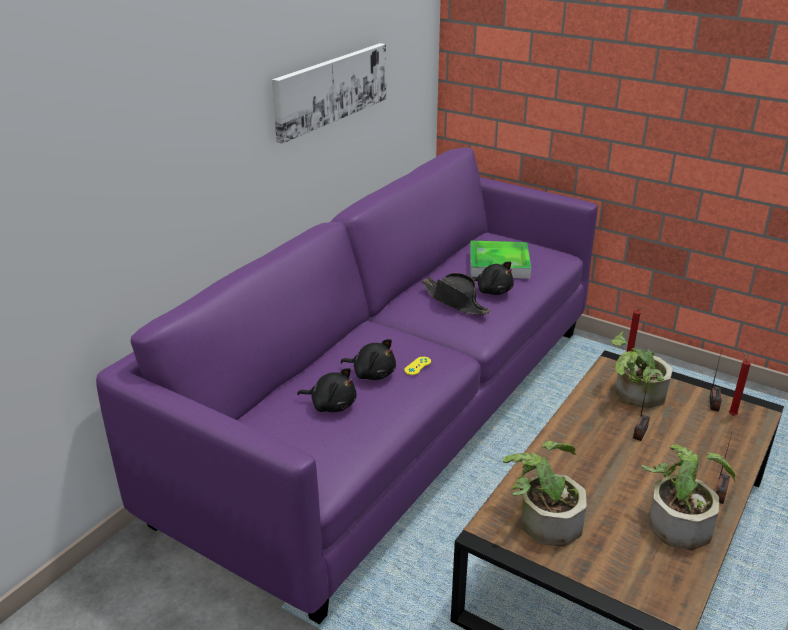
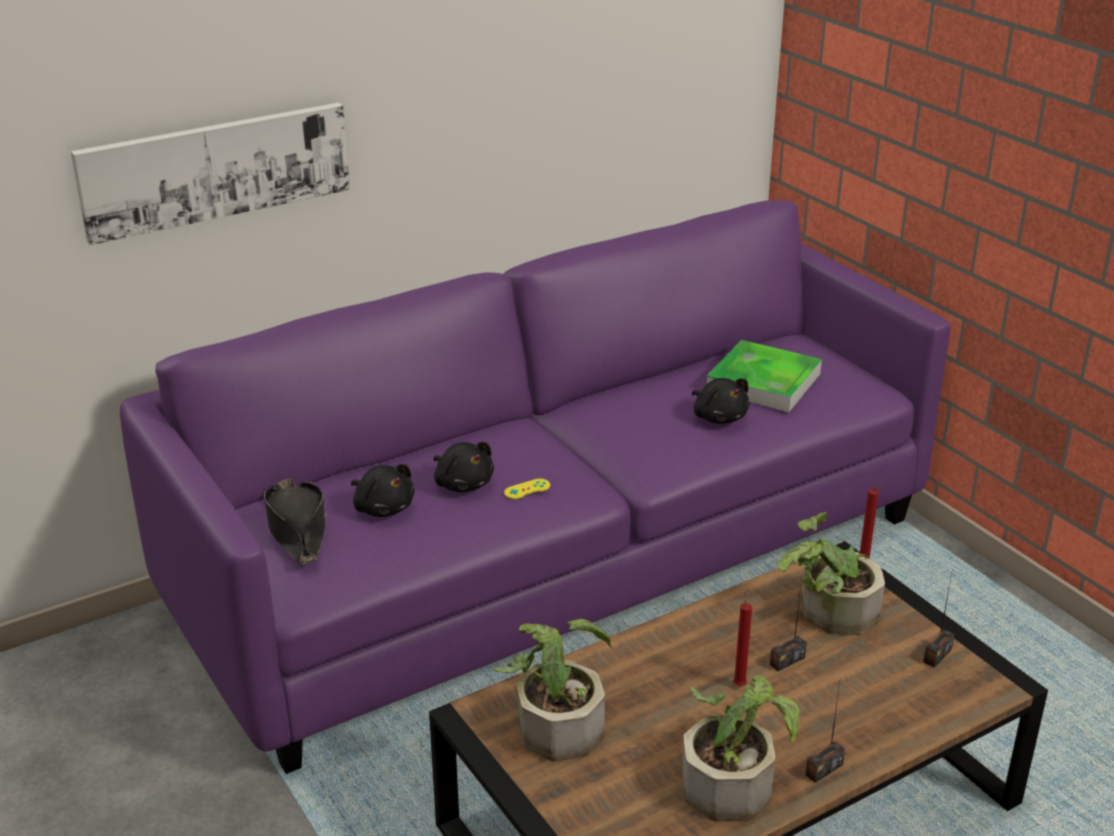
camera: 25 degrees right, 0 degrees up
(330, 89) = (545, 92): picture -> picture (216, 169)
(455, 301) = (653, 419): black hat -> black hat (297, 529)
(731, 414) = (949, 677): red candle -> red candle (740, 684)

